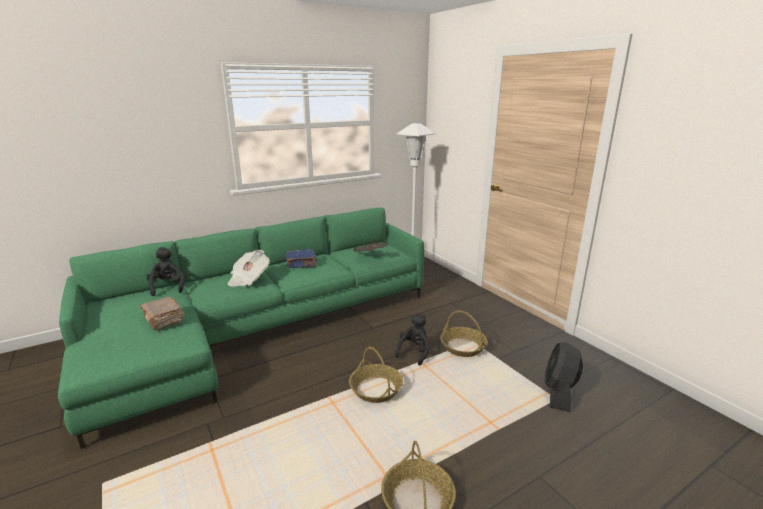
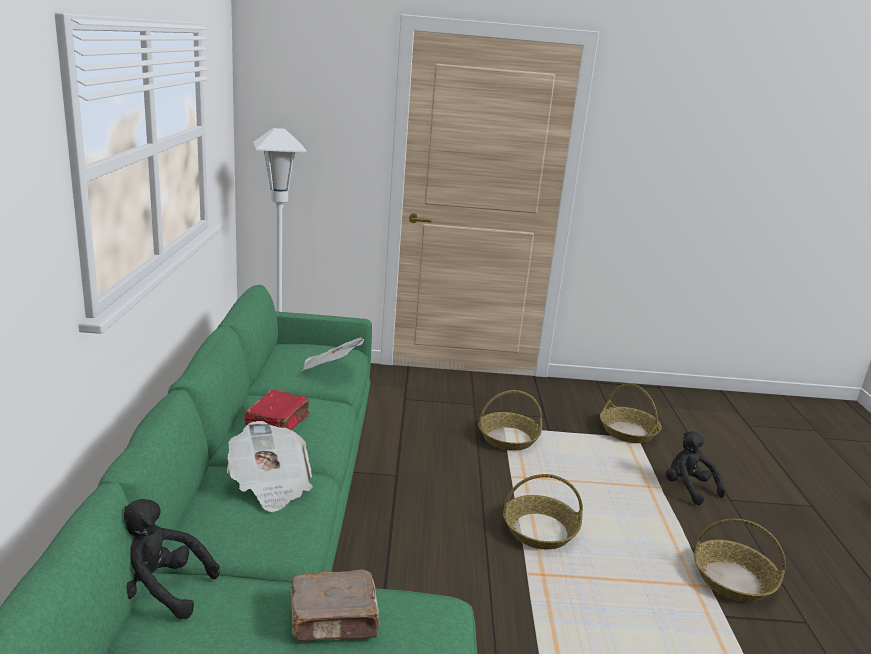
camera: 60 degrees left, 0 degrees up
(302, 264) = (278, 423): blue book -> red book
(414, 352) = (487, 472): black plush toy -> black plush toy (688, 488)
(559, 393) = (628, 432): black fan -> basket

